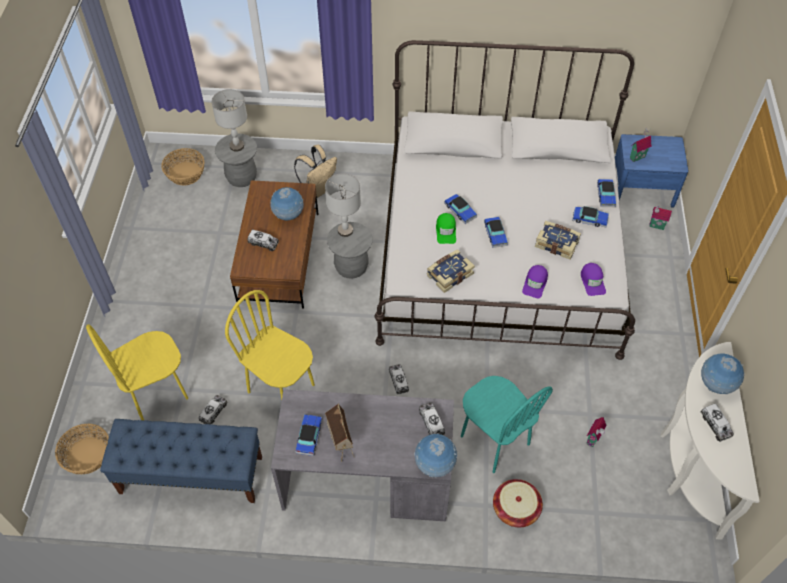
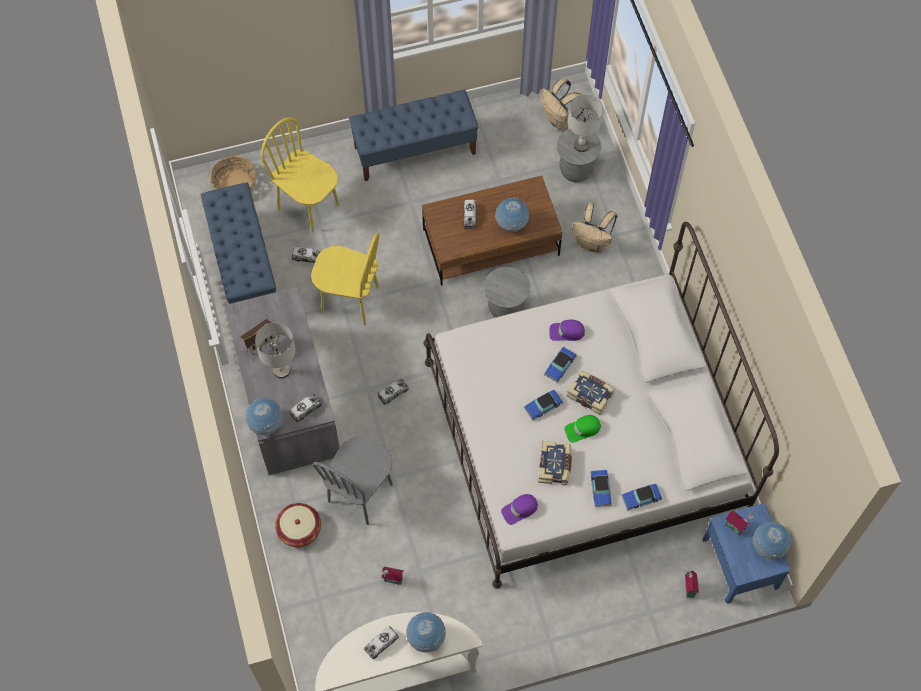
camera: 70 degrees right, 10 degrees up
(148, 285) = (415, 150): none -> blue bench
(186, 173) = (559, 120): basket -> beige backpack
(281, 388) = (350, 300): yellow chair -> yellow chair turned 90 degrees clockwise
(309, 436) = (260, 322): toy car -> none
(345, 230) = (515, 279): grey table lamp -> grey table lamp (281, 370)
(446, 231) = (529, 361): green cap -> green cap (582, 429)
(449, 274) = (477, 379): book -> book (590, 394)
(494, 440) = (360, 493): turquoise chair -> grey chair
(535, 283) = (496, 458): purple cap -> purple cap (566, 332)
(659, 143) = (768, 547): none -> globe

